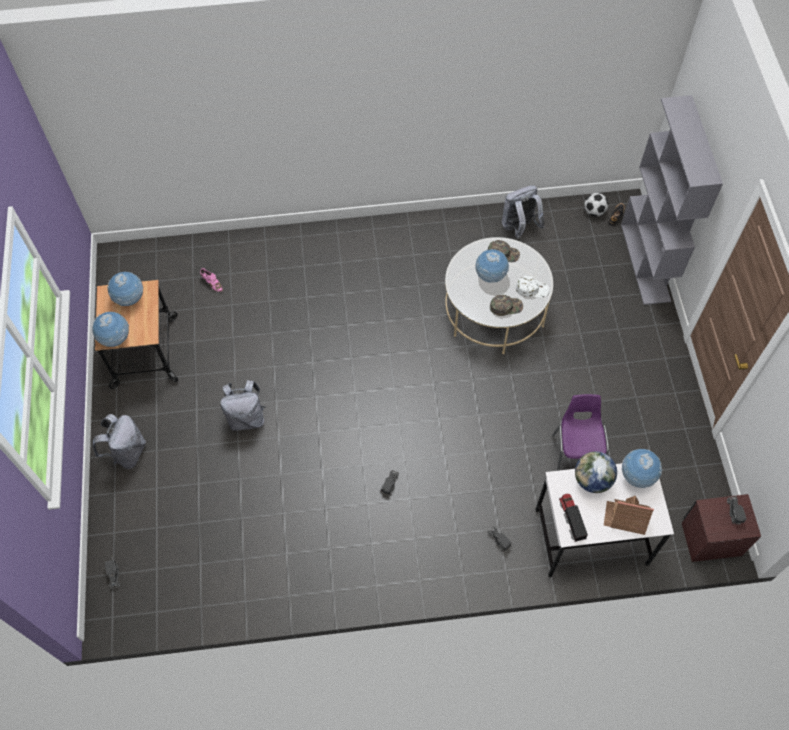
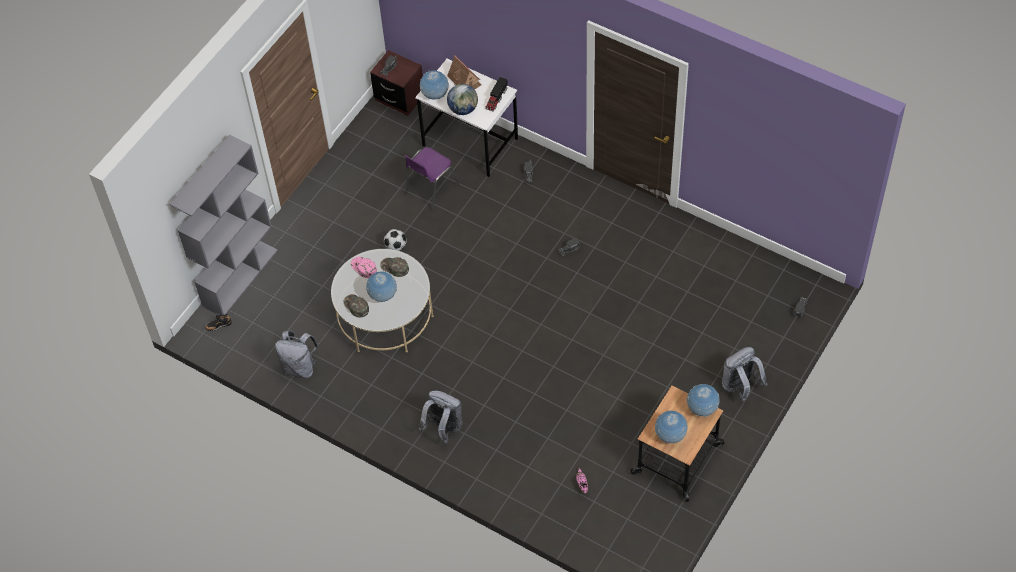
camera: 140 degrees left, 5 degrees down
(246, 418) = (634, 356): grey backpack -> grey backpack (443, 428)
(532, 289) = (363, 268): white cap -> pink cap
(594, 211) = (230, 340): football -> football (396, 246)

